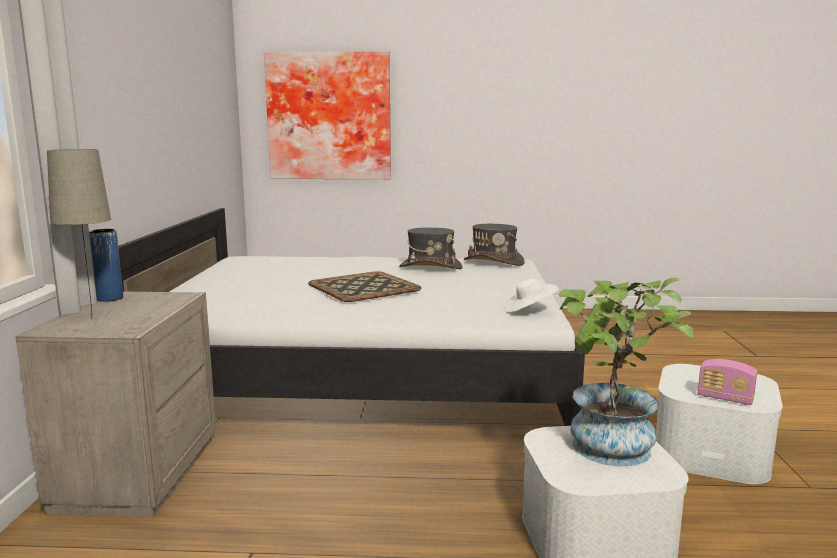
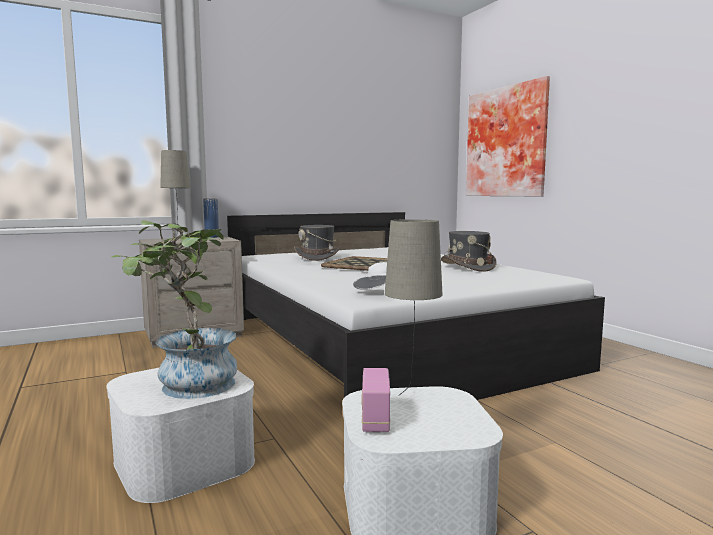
camera: 60 degrees right, 5 degrees down
(494, 262) = (531, 273): grey hat -> grey hat (317, 257)
(676, 377) = (411, 393): none -> beige table lamp

